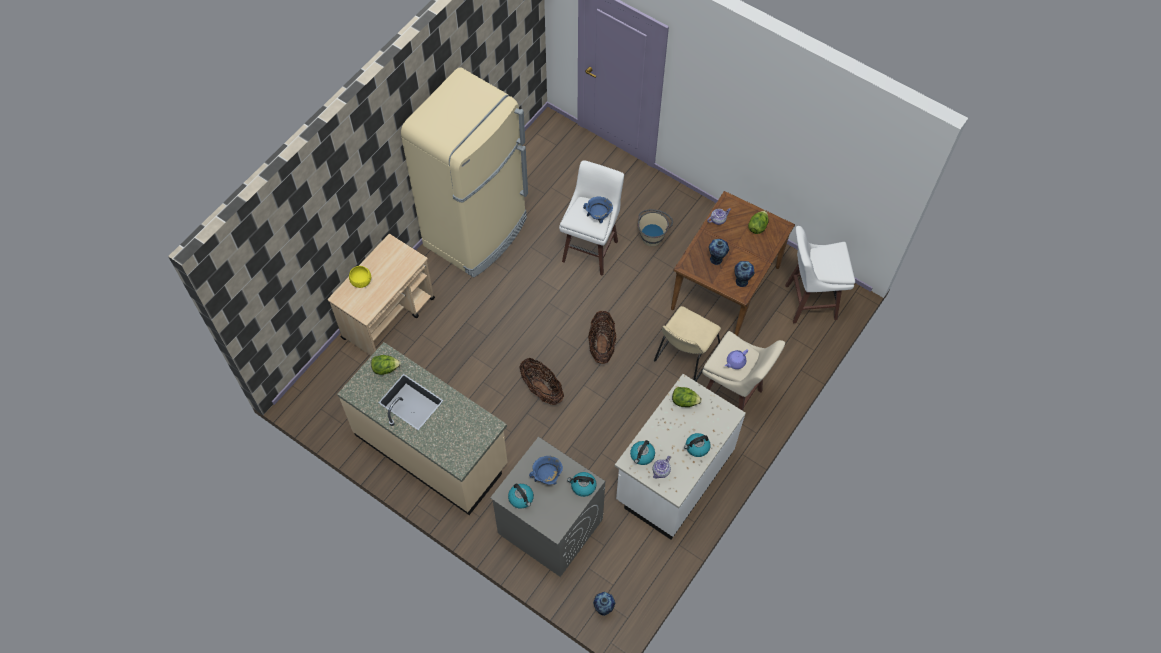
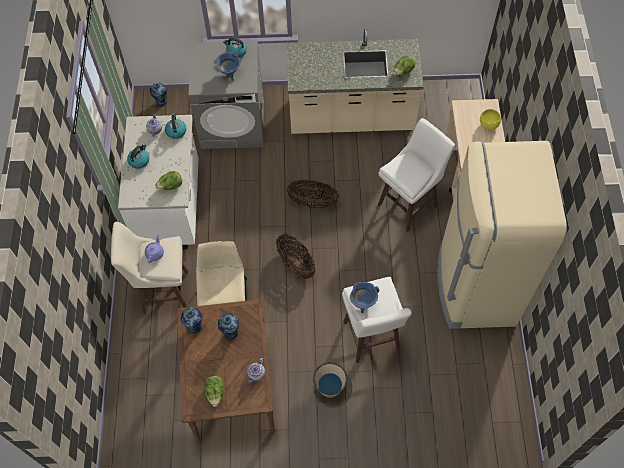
camera: 145 degrees right, 0 degrees up
(583, 486) = (201, 82): kettle -> none
(808, 302) = (149, 423): white stool -> white stool (408, 205)

